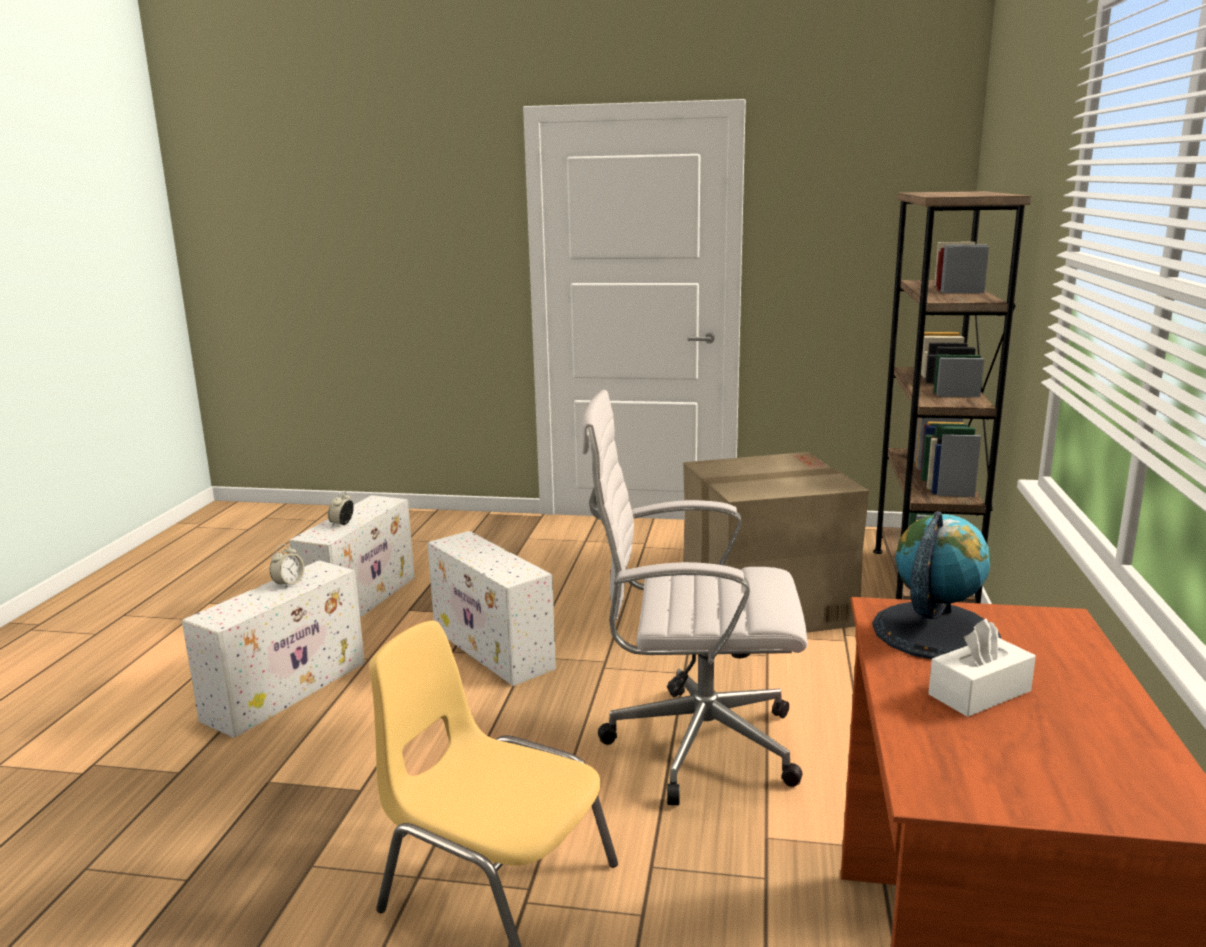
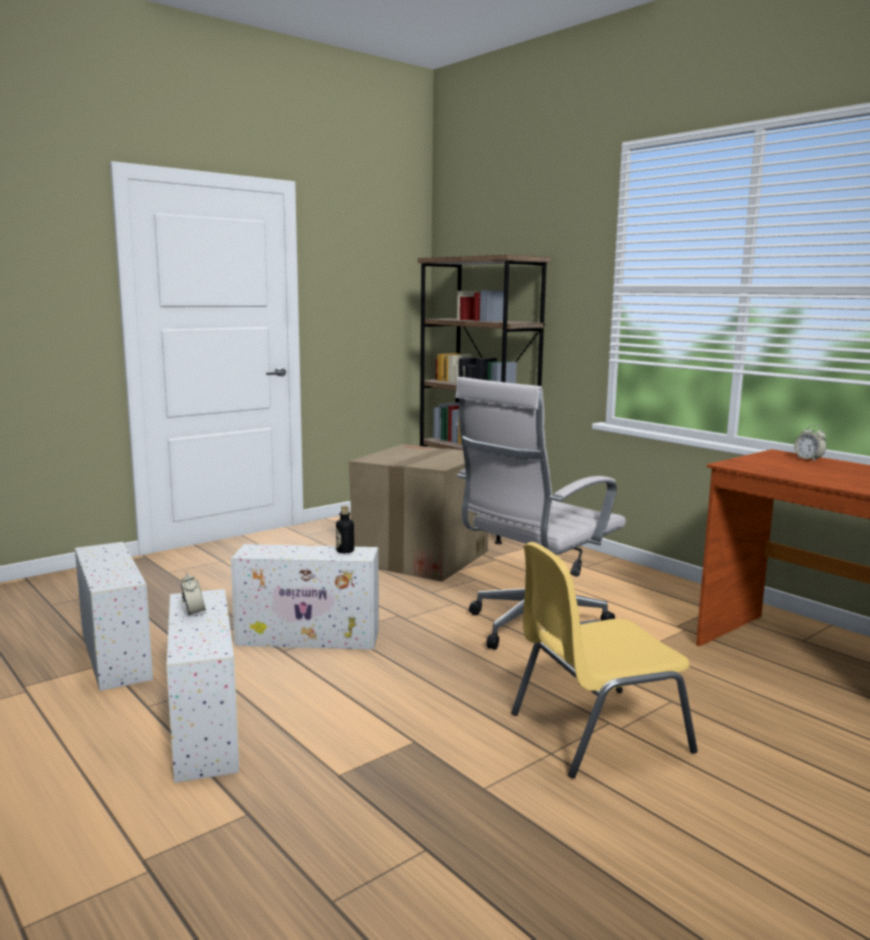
camera: 50 degrees left, 5 degrees down
(342, 524) = (112, 569): alarm clock -> alarm clock (808, 459)
(515, 567) = (345, 551): none -> bottle
(934, 631) = (766, 465): globe -> none
(979, 693) = (835, 475): white tissue box -> none

